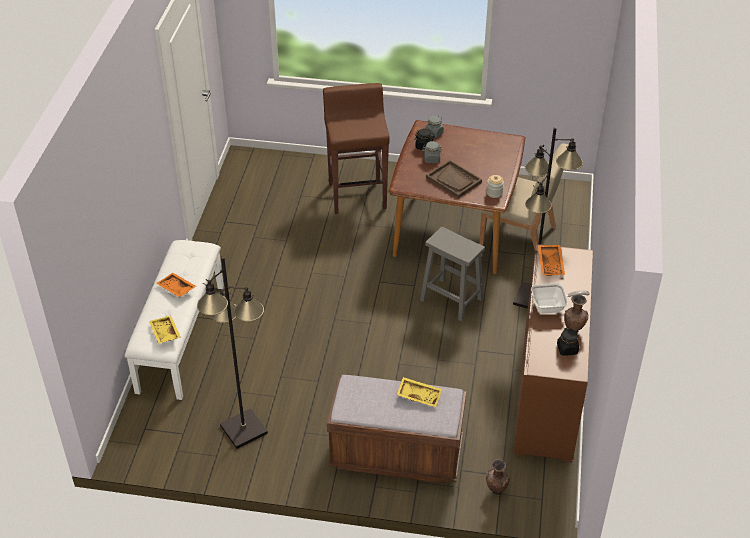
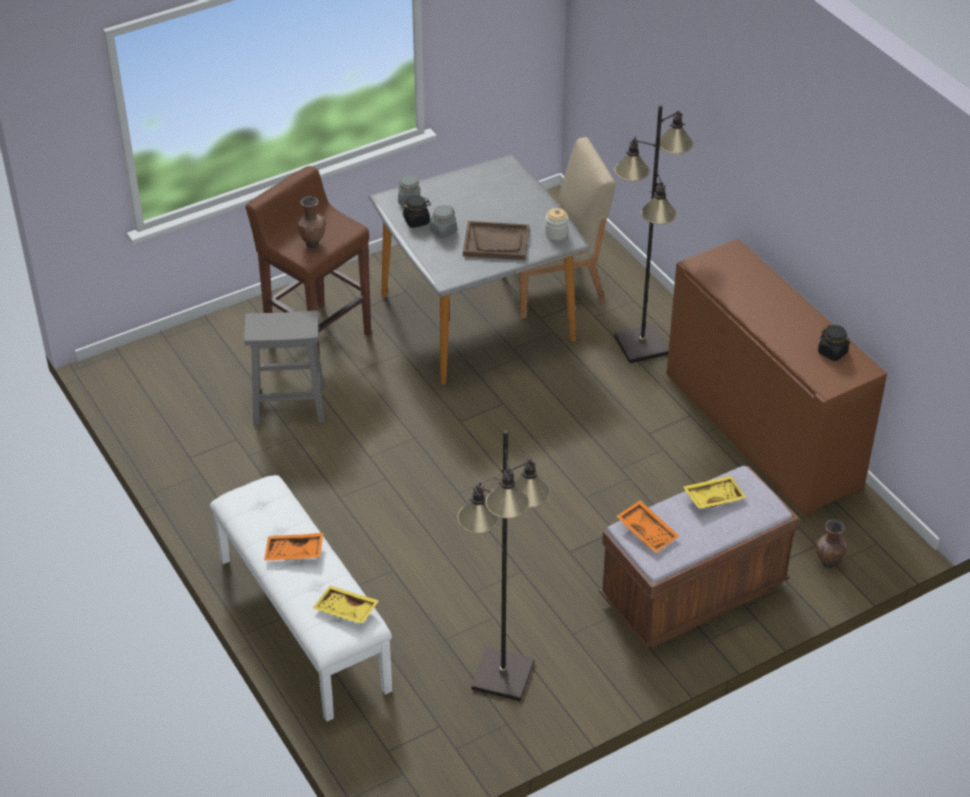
camera: 40 degrees left, 0 degrees up
(452, 300) = (562, 395): grey stool -> grey stool (290, 404)
(454, 231) = (477, 318): brown dining table -> grey dining table
(551, 264) = (716, 275): orange tray -> orange tray (648, 531)
(552, 307) = (769, 318): frying pan -> none
(573, 330) = (815, 329): brown vase -> brown vase (312, 243)

